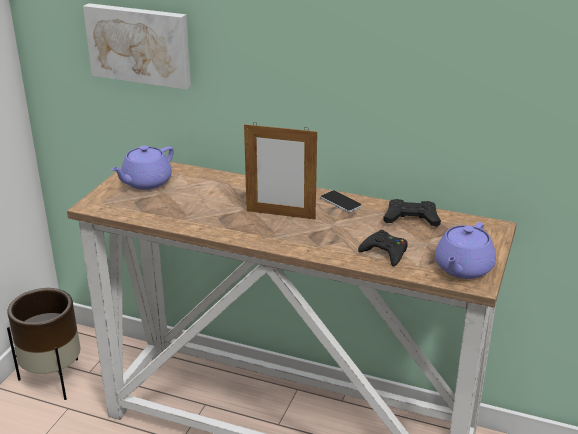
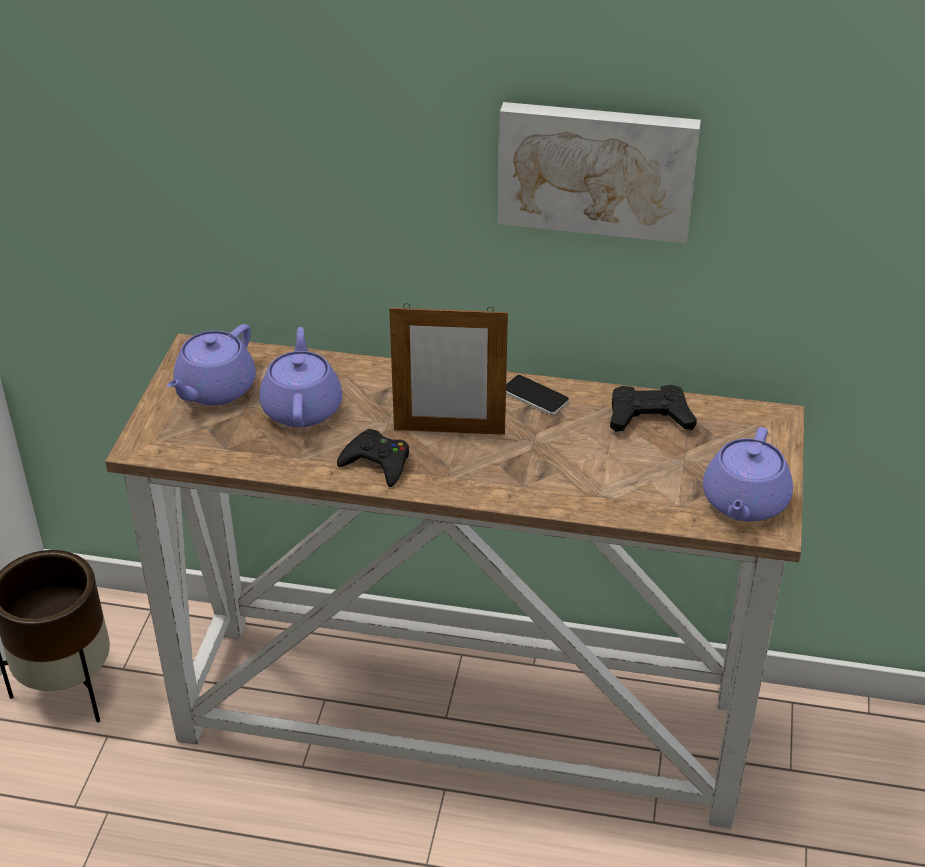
camera: 10 degrees left, 10 degrees up
(140, 44) = (178, 163): picture -> picture (597, 168)
(194, 195) = (302, 407): none -> purple teapot
(385, 252) = (625, 486): black game controller -> black game controller (377, 463)

